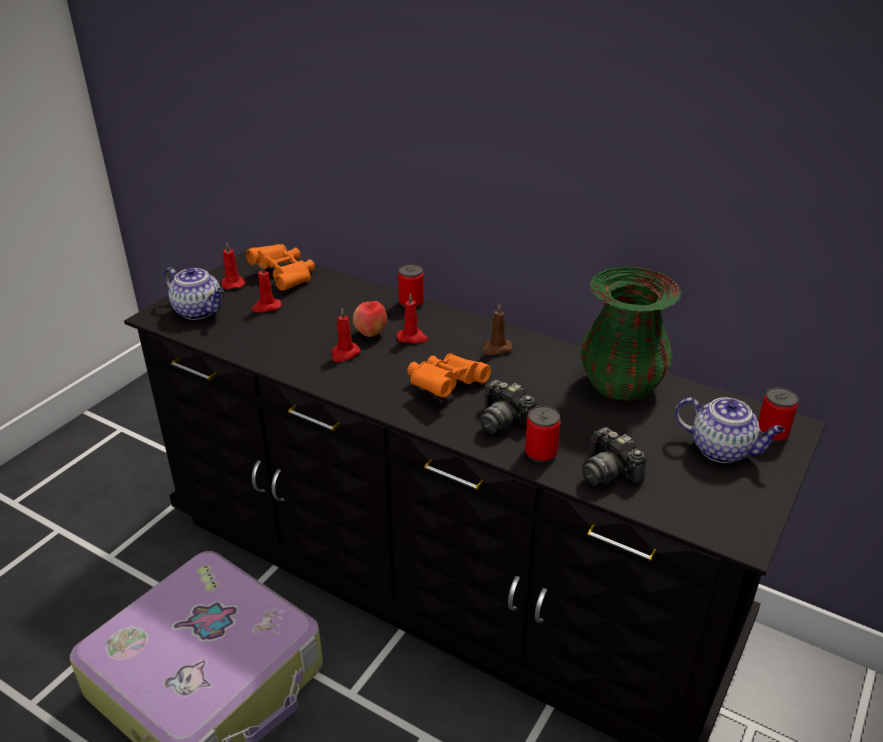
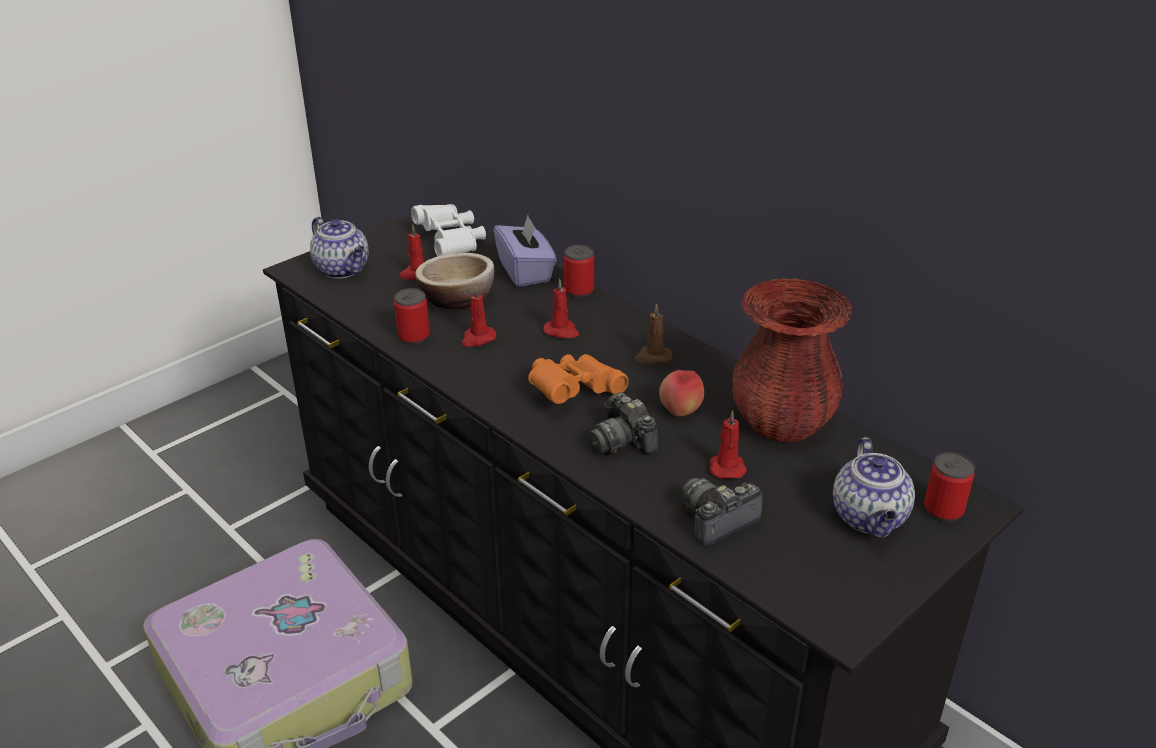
camera: 15 degrees right, 0 degrees up
(233, 283) = (392, 243): red candle -> red candle (726, 467)
(285, 276) = (451, 242): orange binoculars -> white binoculars
(312, 323) = (457, 299): none -> bowl
(360, 293) = (526, 271): none -> purple tissue box
(370, 334) = (516, 320): apple -> apple (680, 412)
(540, 453) = (647, 485): can -> can (414, 337)
(609, 472) = (717, 521): camera -> camera turned 75 degrees clockwise
(620, 385) = (781, 423): green vase -> red vase
(722, 450) = (870, 518): teapot -> teapot turned 45 degrees clockwise

